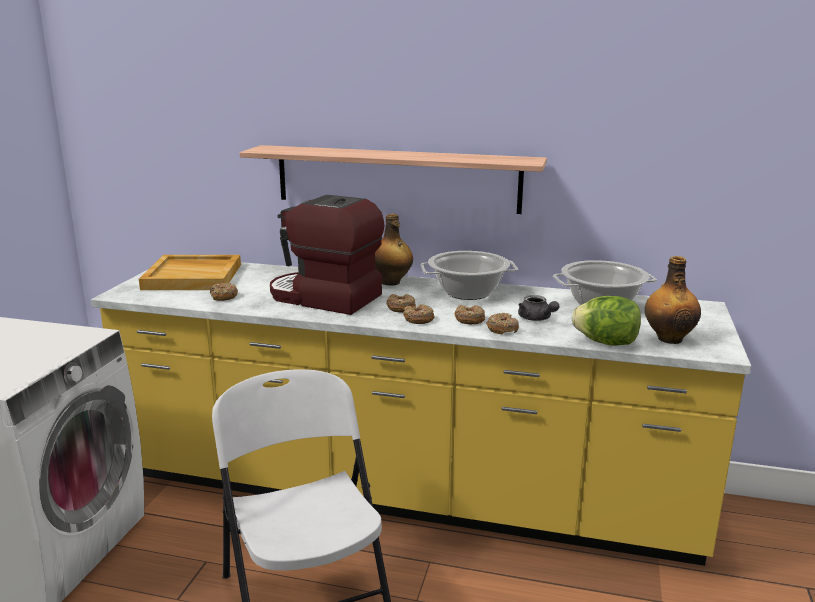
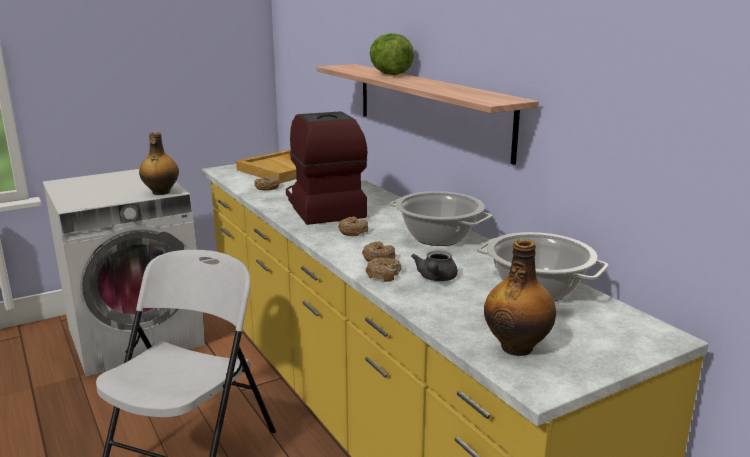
camera: 45 degrees right, 0 degrees up
(391, 282) = (399, 211): bottle -> bottle (161, 192)
(418, 319) = (342, 244): donut -> none
(606, 343) = (440, 322): lettuce -> lettuce (390, 74)

